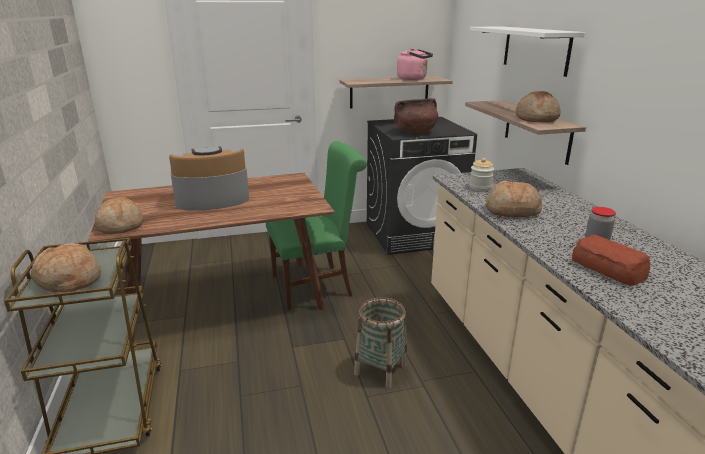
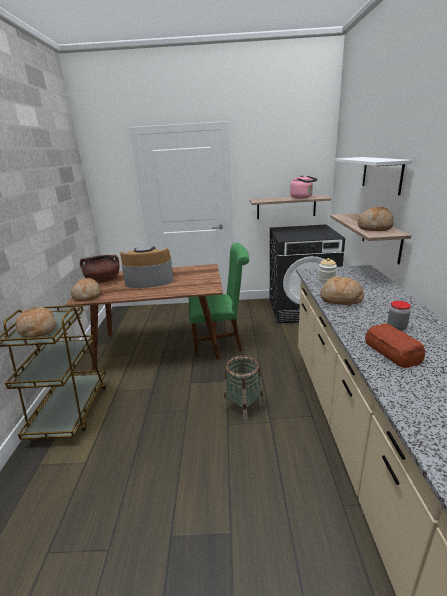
camera: 15 degrees right, 0 degrees up
(415, 132) = (298, 236): brown cooking pot -> brown cooking pot (103, 280)

